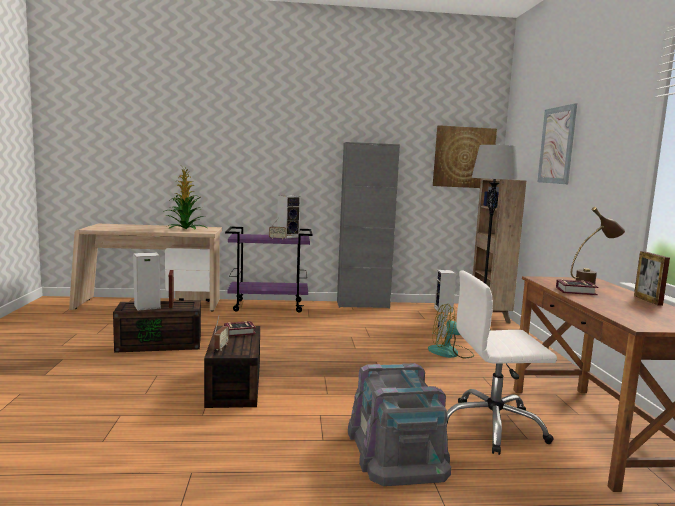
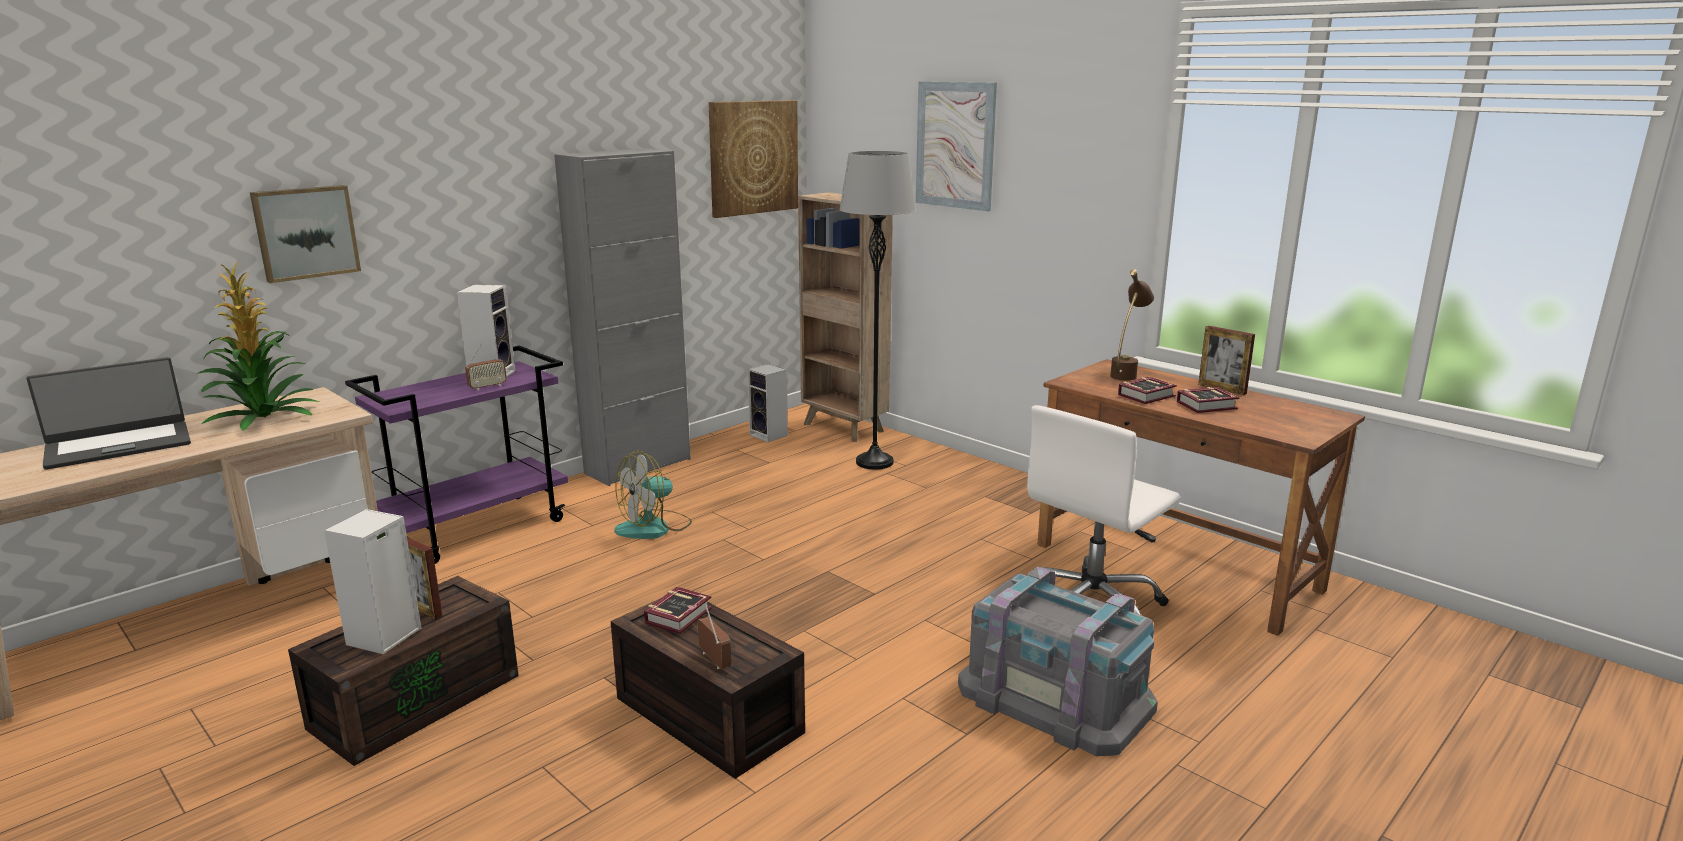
camera: 40 degrees left, 10 degrees up
(136, 227) = (119, 445): none -> laptop
(227, 162) = (305, 232): none -> picture
(450, 353) = (892, 514): fan -> fan (654, 527)
(611, 302) = (1209, 405): none -> book

